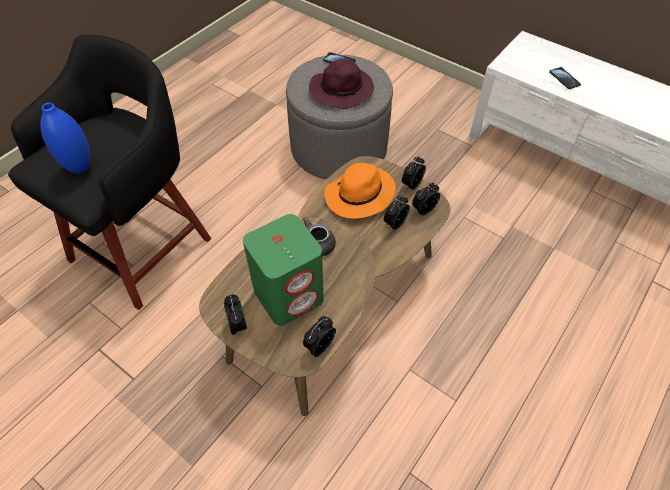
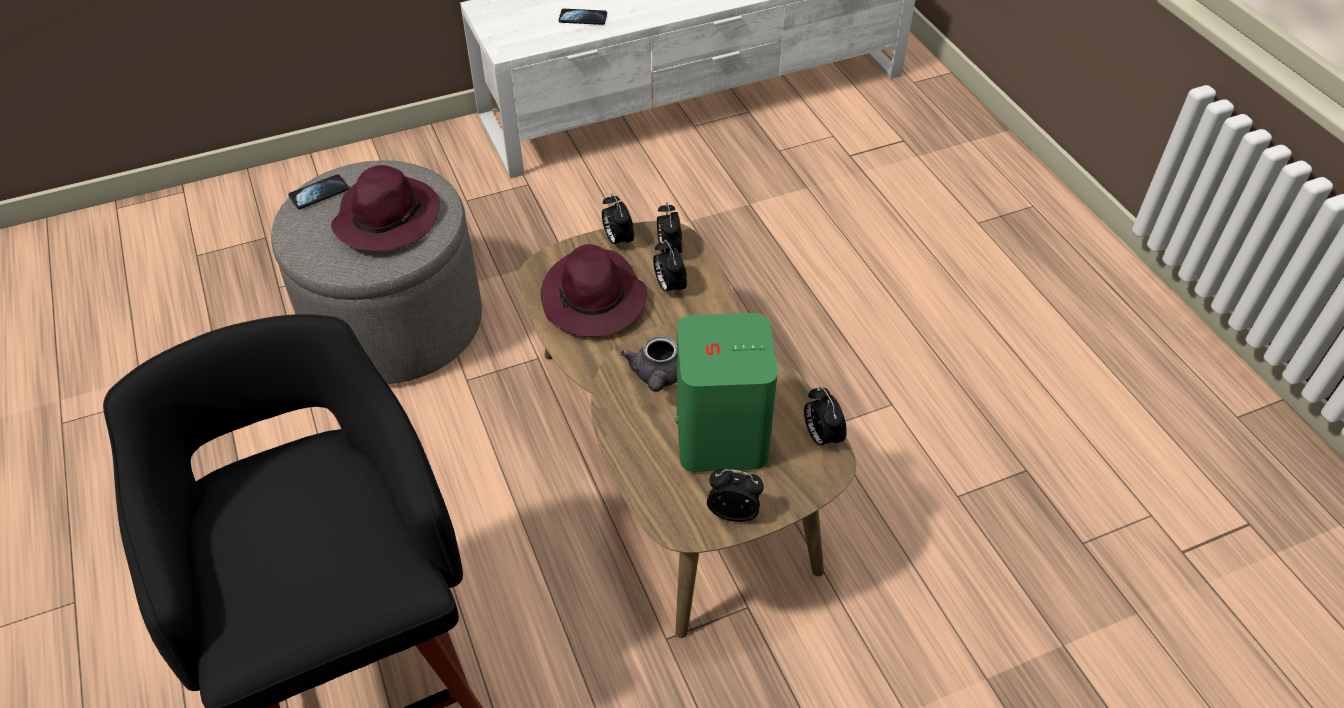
camera: 60 degrees left, 5 degrees down
(80, 167) = (327, 566): blue vase -> none
(359, 196) = (594, 300): orange hat -> purple hat

